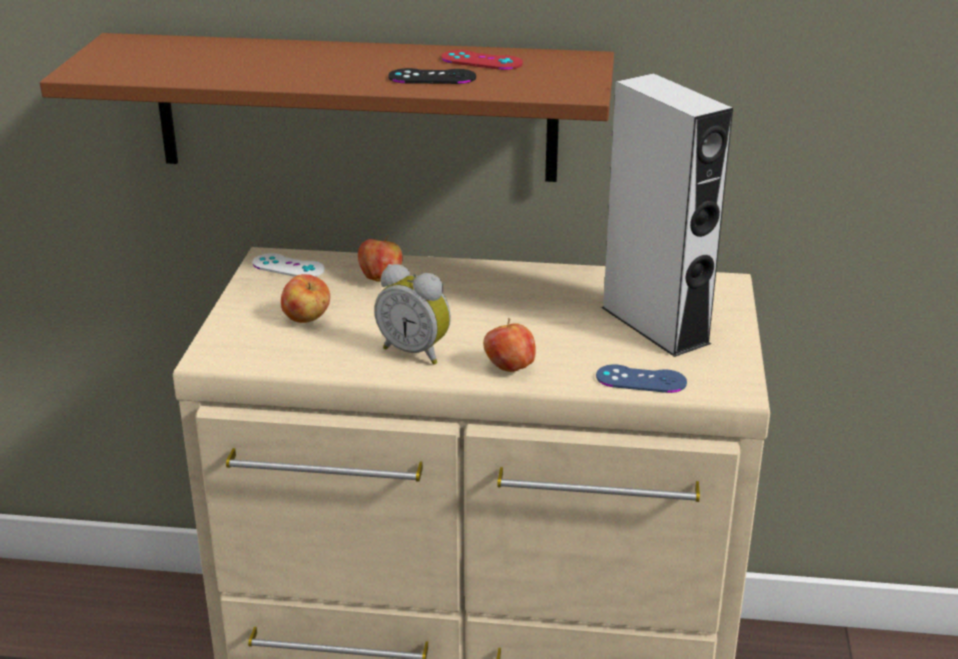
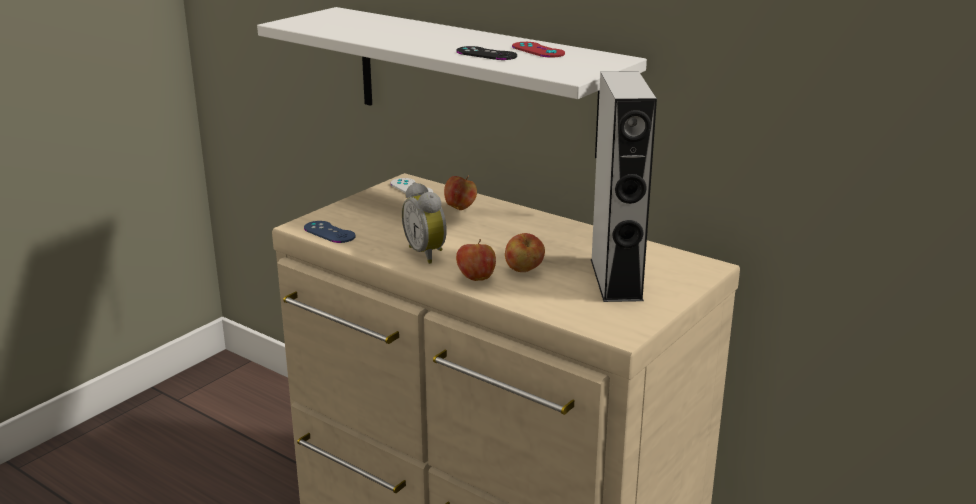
camera: 30 degrees right, 5 degrees down
(307, 319) = (384, 219): apple -> apple (524, 270)
(355, 107) = (475, 80): brown shelf -> white shelf
(641, 379) = (559, 309): blue game controller -> blue game controller (329, 232)

